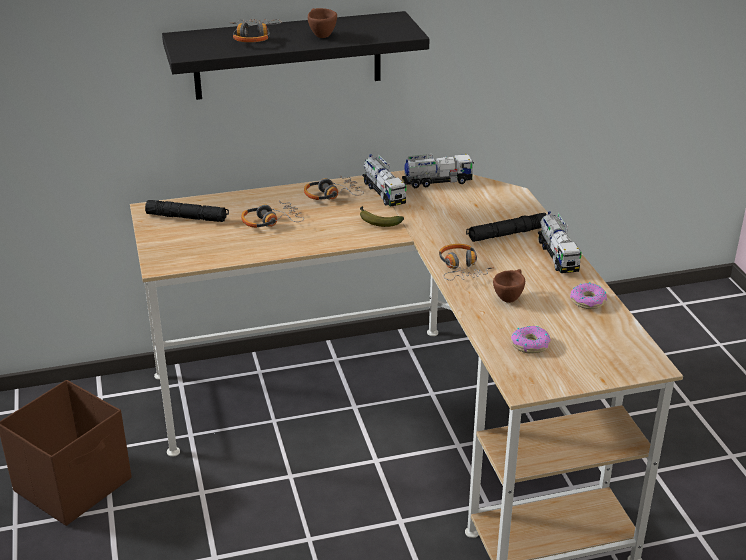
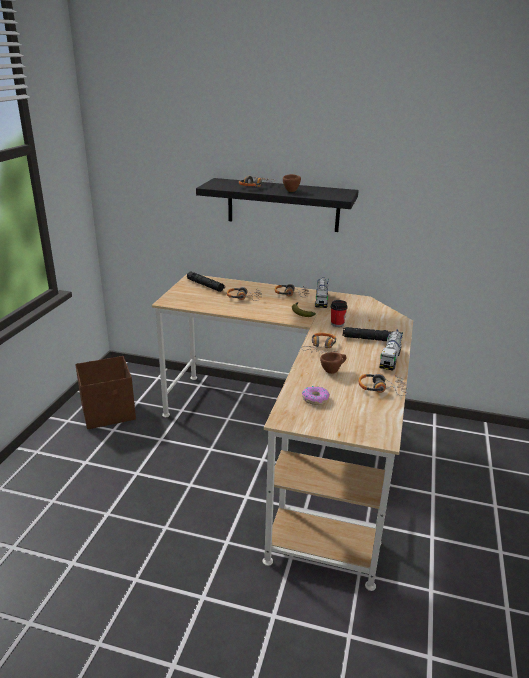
camera: 30 degrees right, 5 degrees down
(437, 182) = (359, 303): toy truck -> none
(443, 224) = (337, 324): none -> cup
(588, 301) = (381, 388): donut -> headphones

